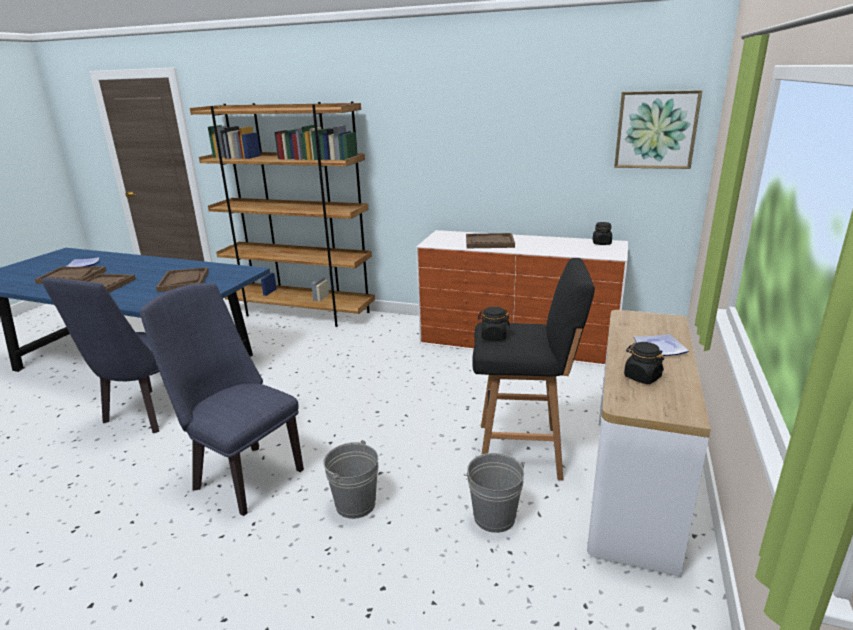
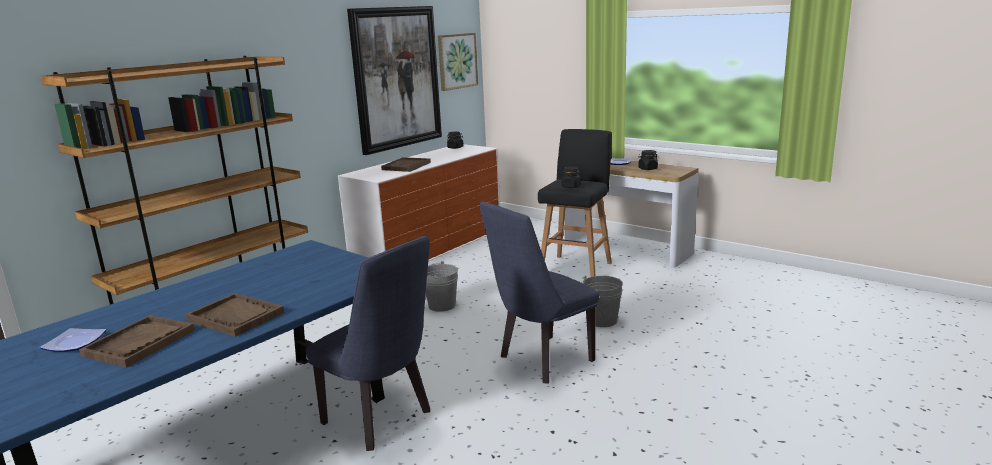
camera: 70 degrees left, 5 degrees down
(184, 281) = (293, 273): brown tray -> none
(494, 517) = (634, 283): grey bucket -> grey bucket (442, 305)
(537, 141) = (396, 78): none -> picture

